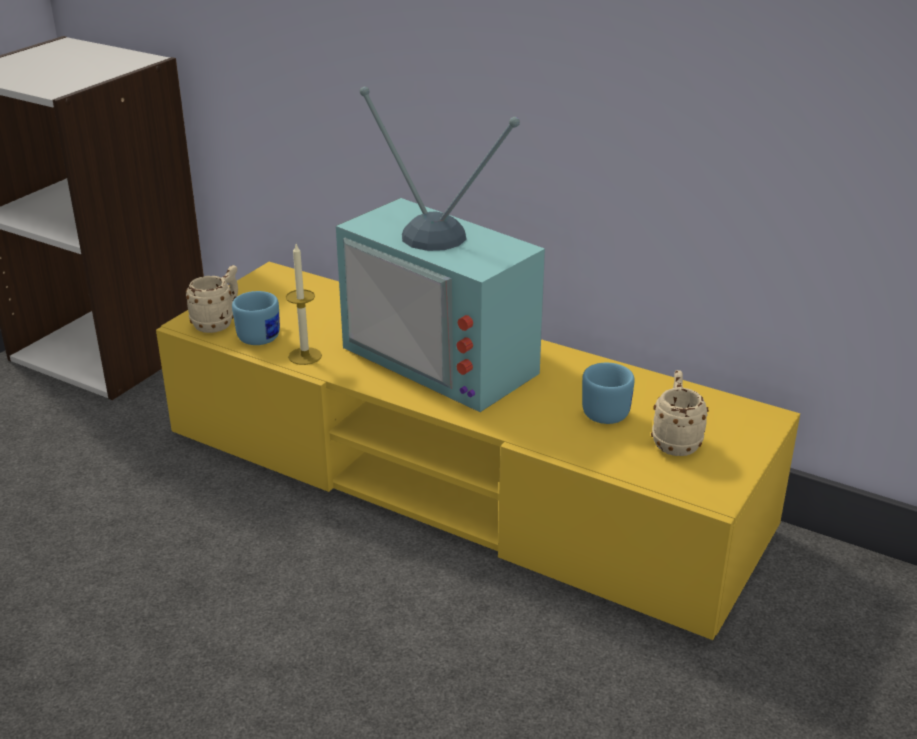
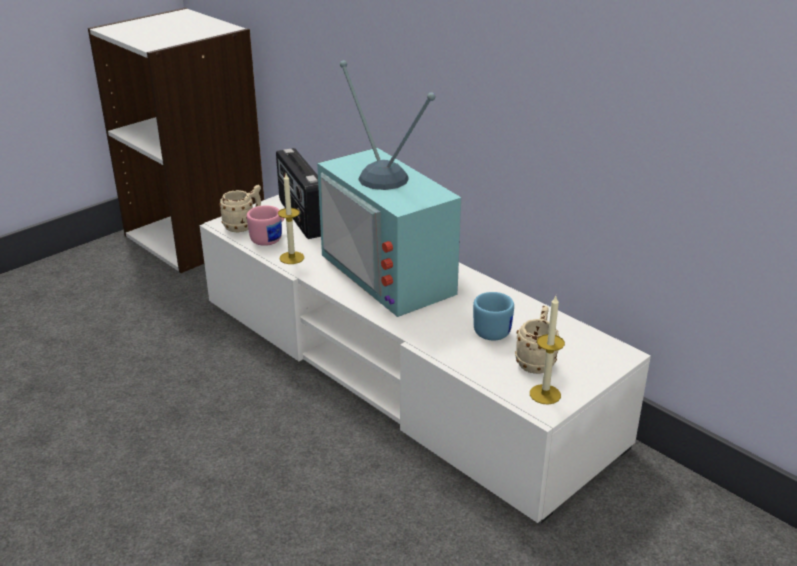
camera: 15 degrees right, 0 degrees up
(263, 334) = (270, 238): blue mug -> pink mug
(291, 303) = (301, 218): none -> radio
(458, 481) = (398, 369): yellow tv stand -> white tv stand
(706, 479) = (545, 394): none -> candle

